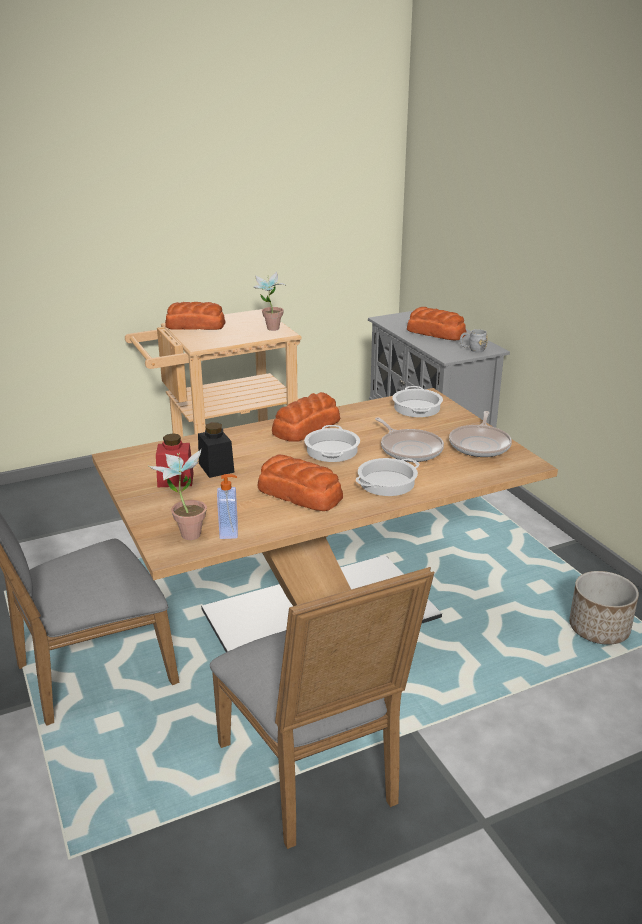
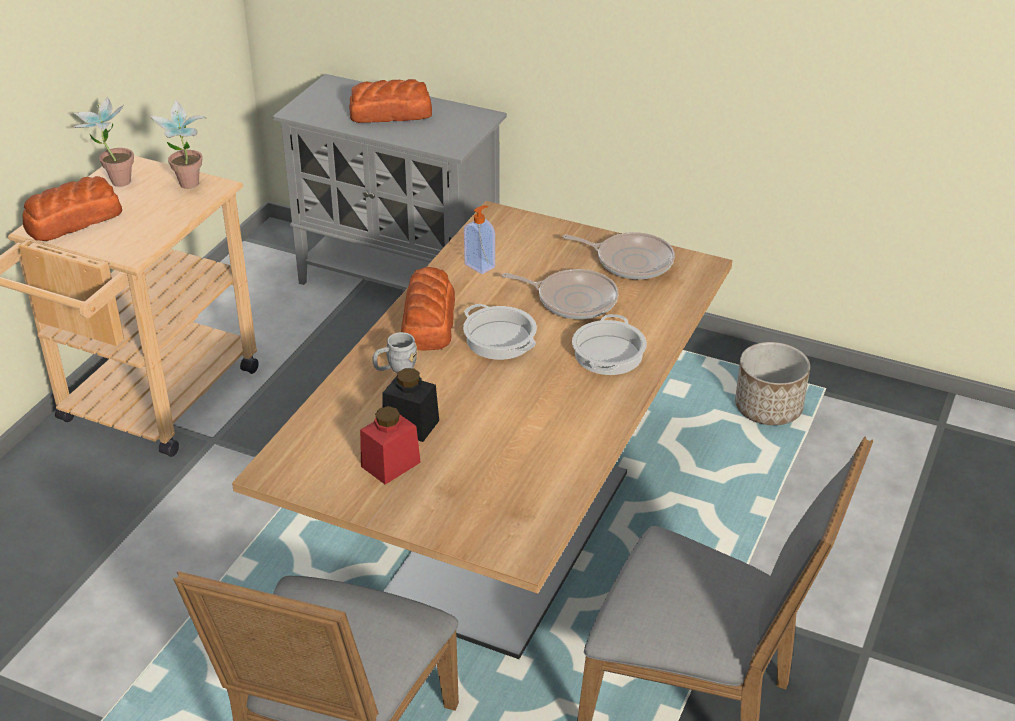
camera: 40 degrees left, 10 degrees up
(185, 532) = (501, 521): potted plant -> potted plant (114, 182)
(229, 532) = (544, 496): soap dispenser -> soap dispenser (480, 265)
(300, 494) = (547, 413): bread -> none
(417, 408) = (508, 238): cooking pot -> none
(473, 349) = (465, 125): grey mug -> grey mug (395, 368)
(480, 444) = (630, 261): frying pan -> frying pan turned 45 degrees counterclockwise

